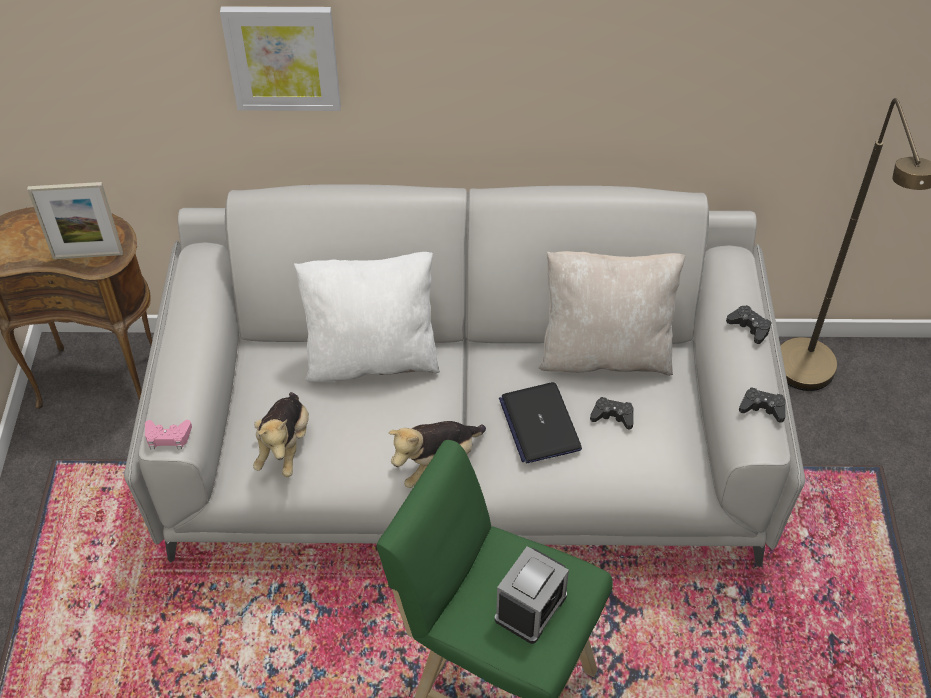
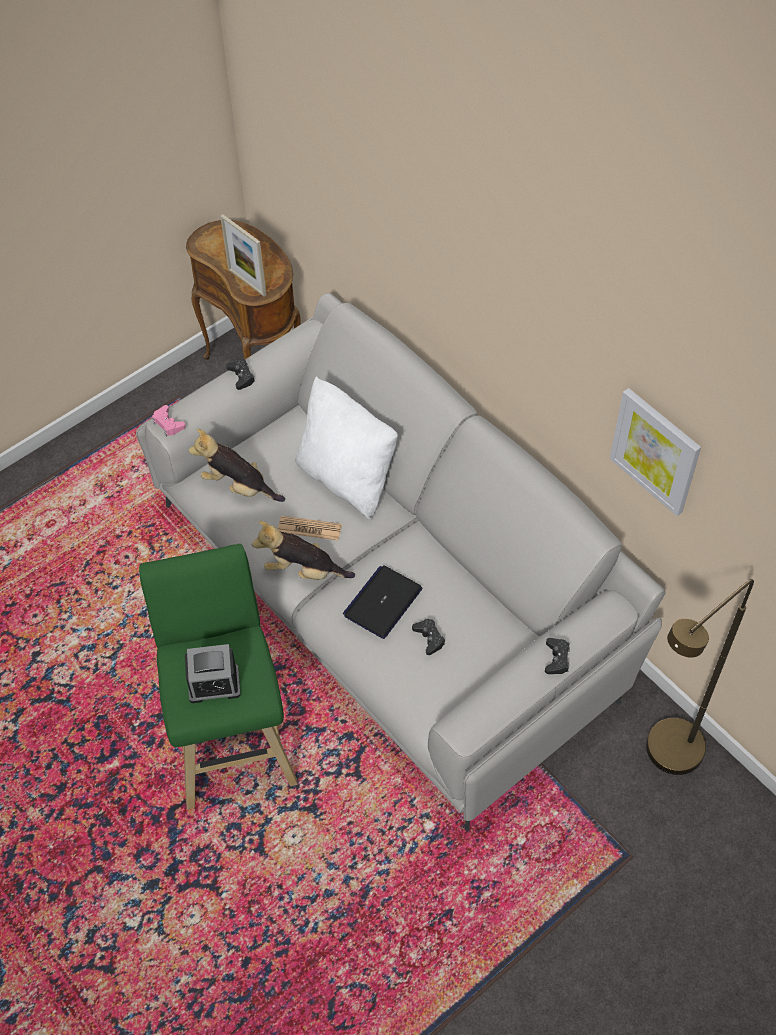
camera: 50 degrees right, 5 degrees up
(283, 57) = (399, 237): picture -> picture (656, 451)
(285, 446) = (238, 486): plush toy -> plush toy turned 60 degrees clockwise
(398, 423) = (309, 528): none -> newspaper
(605, 353) = (481, 599): beige pillow -> none
(762, 408) = (492, 711): black game controller -> black game controller (241, 376)

